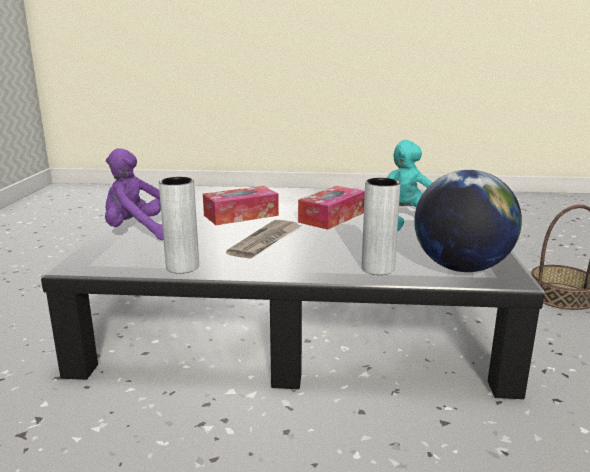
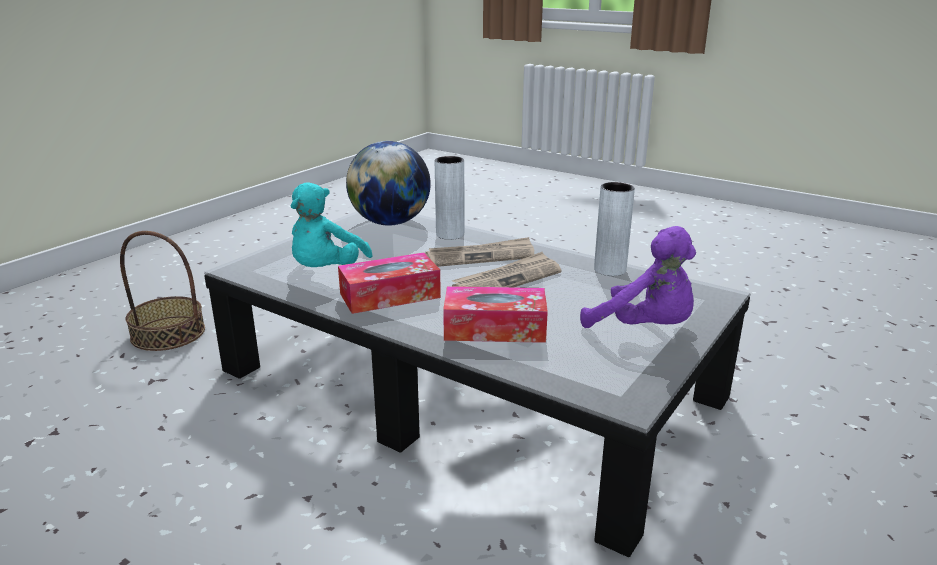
camera: 150 degrees left, 5 degrees up
(314, 254) = (481, 256): none -> newspaper

